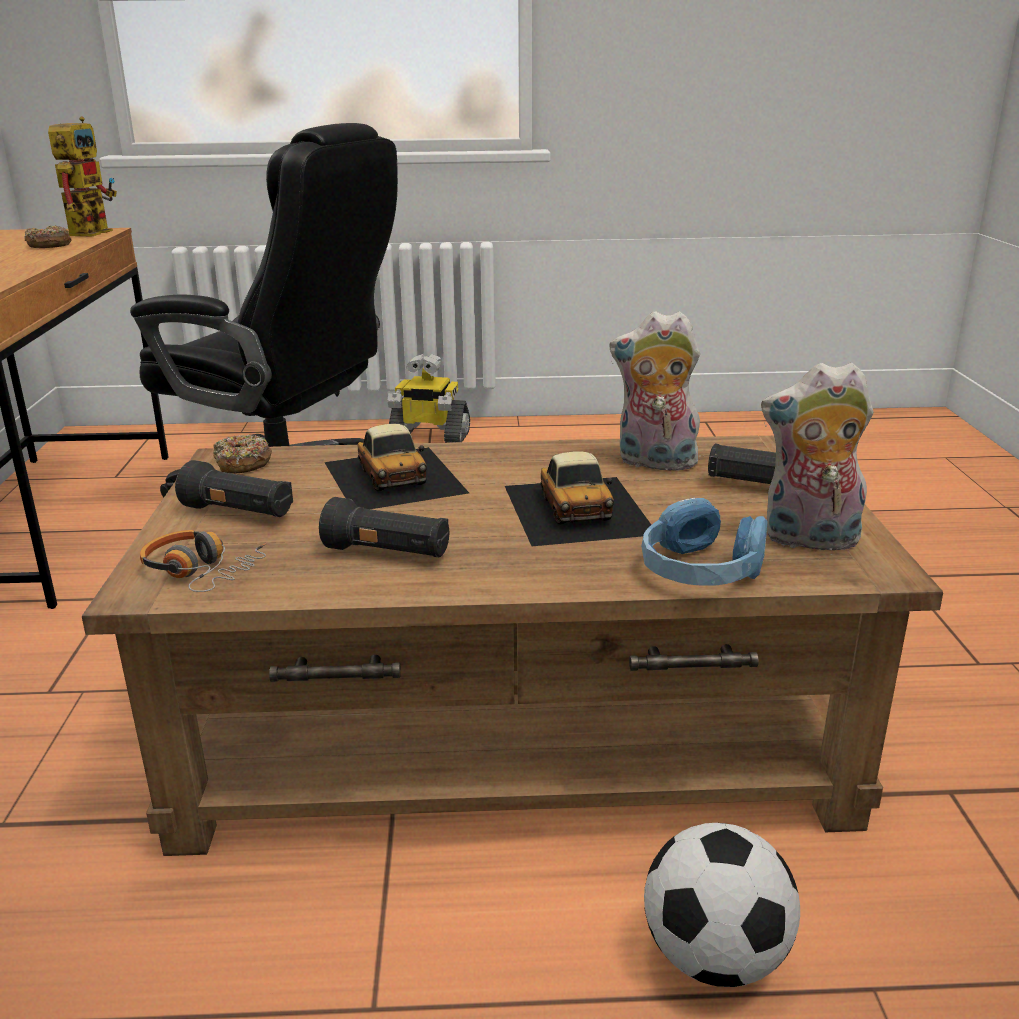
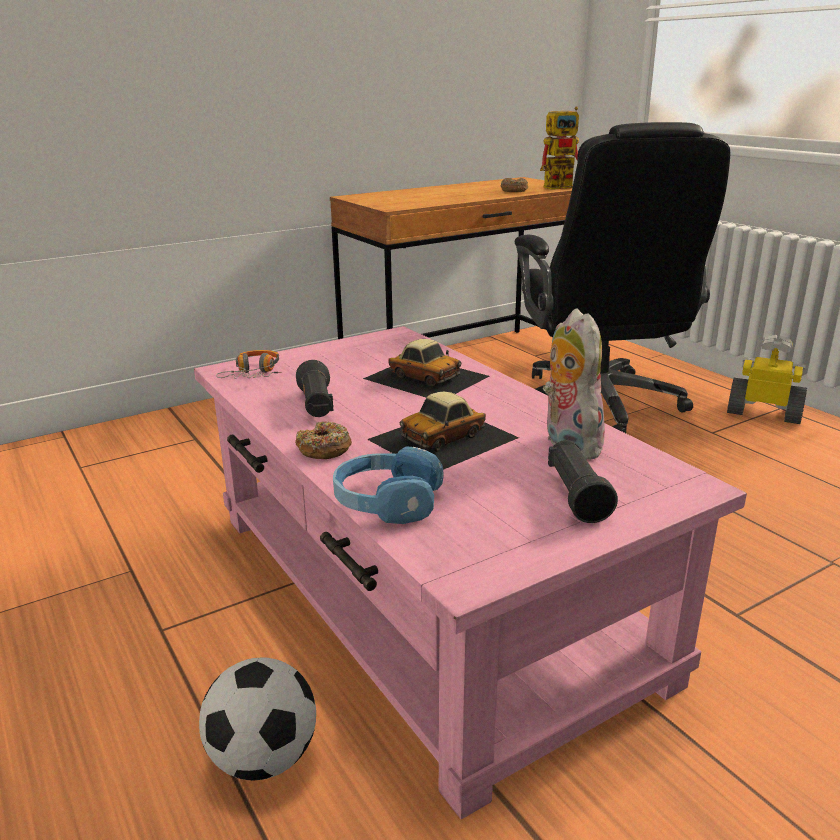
camera: 60 degrees right, 0 degrees up
(239, 513) = (330, 359): black flashlight -> none
(242, 464) = (394, 340): donut -> donut (324, 449)
(394, 476) = (426, 377): toy car -> toy car turned 90 degrees counterclockwise
(428, 436) = (764, 413): toy robot -> toy robot turned 135 degrees clockwise
(514, 733) = (424, 592): brown coffee table -> pink coffee table
(809, 540) = (489, 535): plush toy -> none

